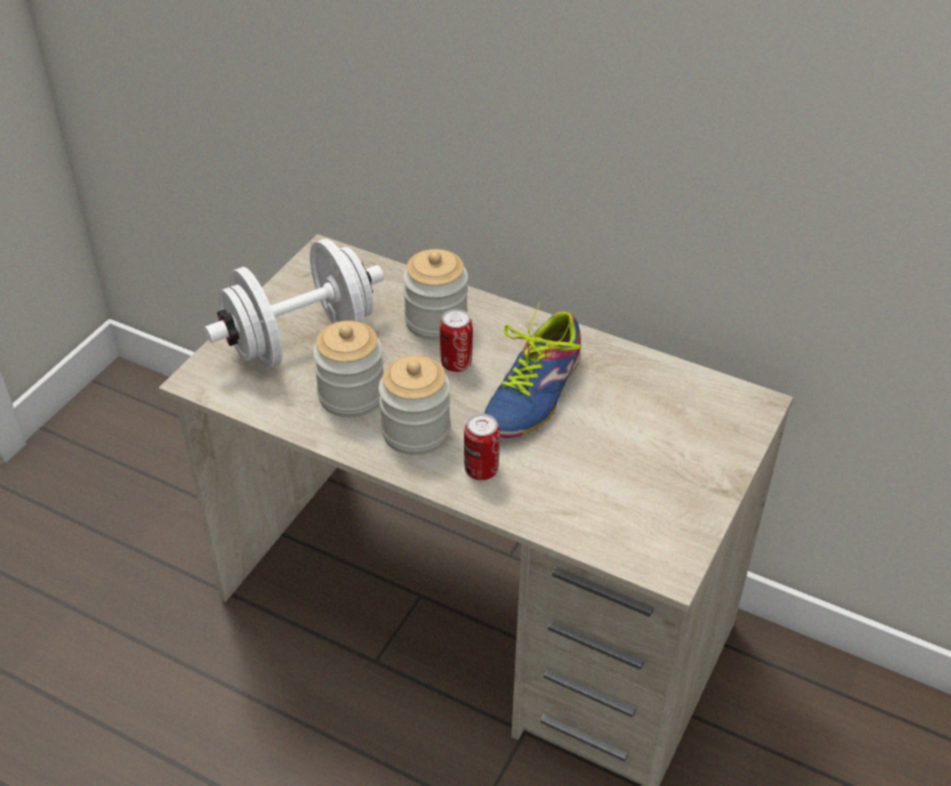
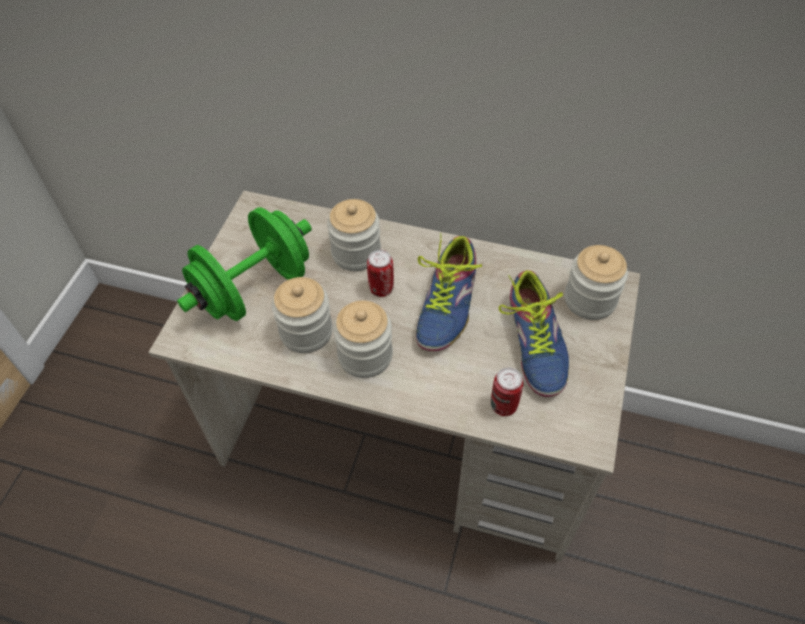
camera: 10 degrees left, 10 degrees up
(301, 341) = (254, 289): white dumbbell -> green dumbbell
(481, 470) = (424, 381): can -> can (503, 405)
(633, 451) = (536, 343): none -> shoe
(717, 416) = (590, 300): none -> jar

